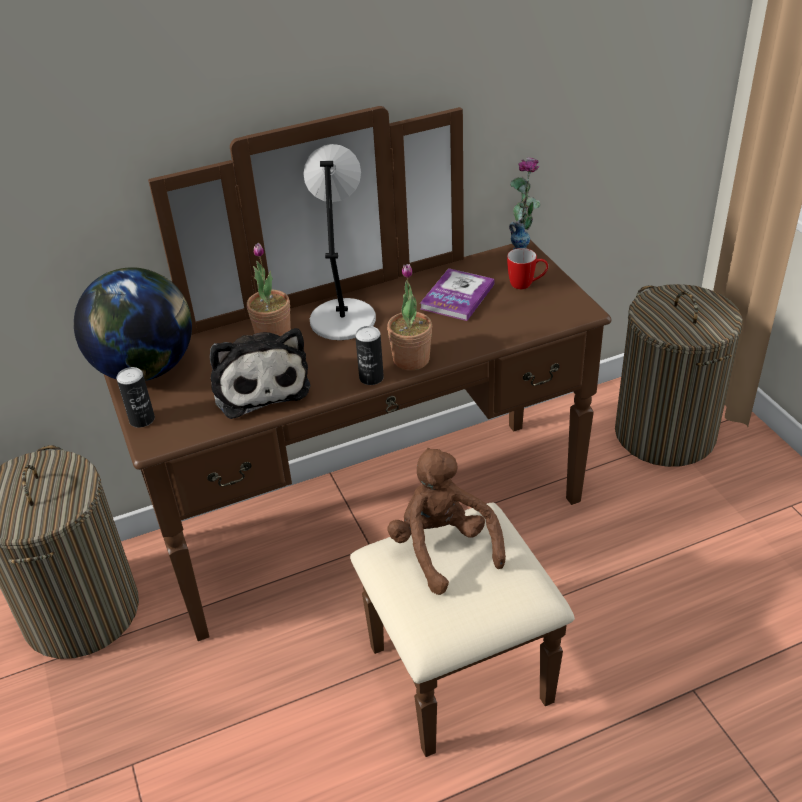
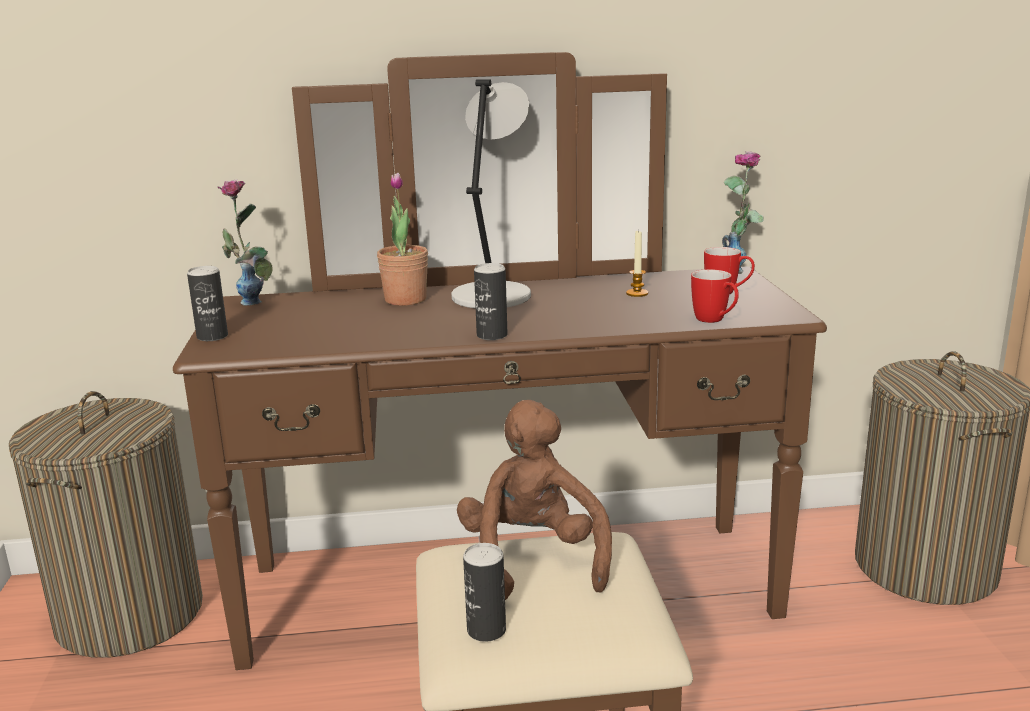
camera: 15 degrees right, 20 degrees down
(146, 369) = (252, 307): globe -> vase
(259, 384) = (360, 327): plush toy -> none
(411, 359) = (549, 328): potted plant -> none
(439, 619) = (486, 630): none -> can
(457, 296) = (637, 293): book -> candle
(531, 328) = (715, 320): none -> mug

